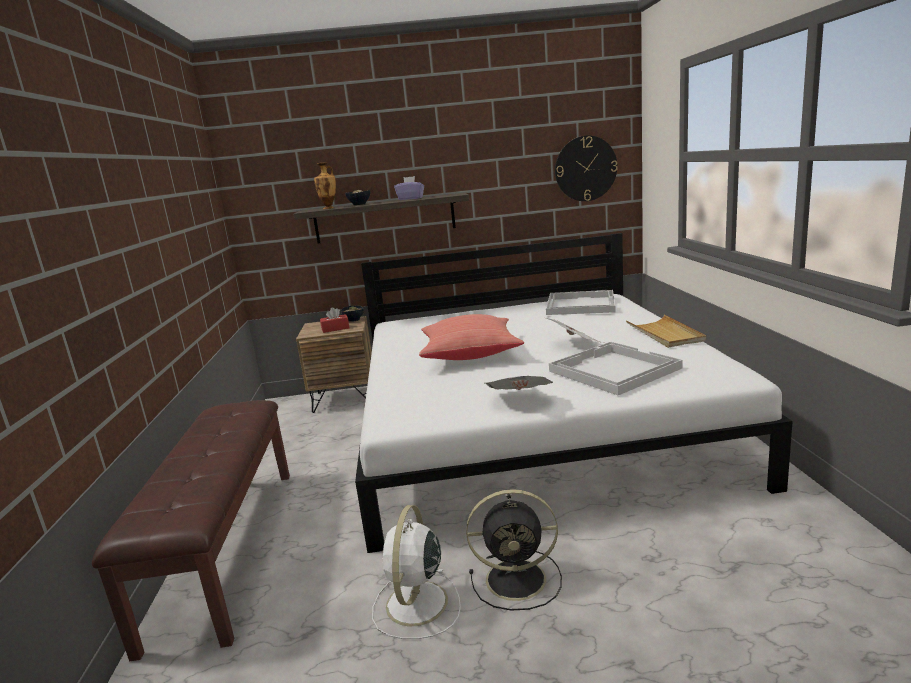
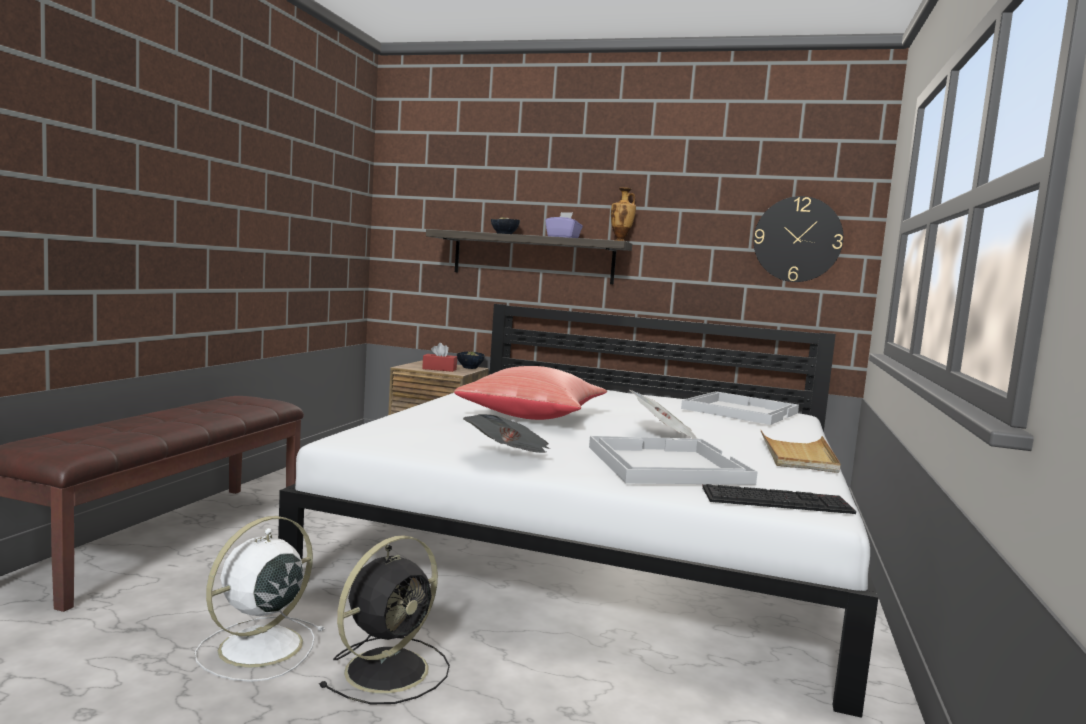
camera: 20 degrees right, 10 degrees down
(329, 208) = (468, 231): vase -> vase (620, 242)
(518, 579) = (390, 669): black fan -> black fan turned 75 degrees counterclockwise
(710, 377) = (777, 500): none -> keyboard

